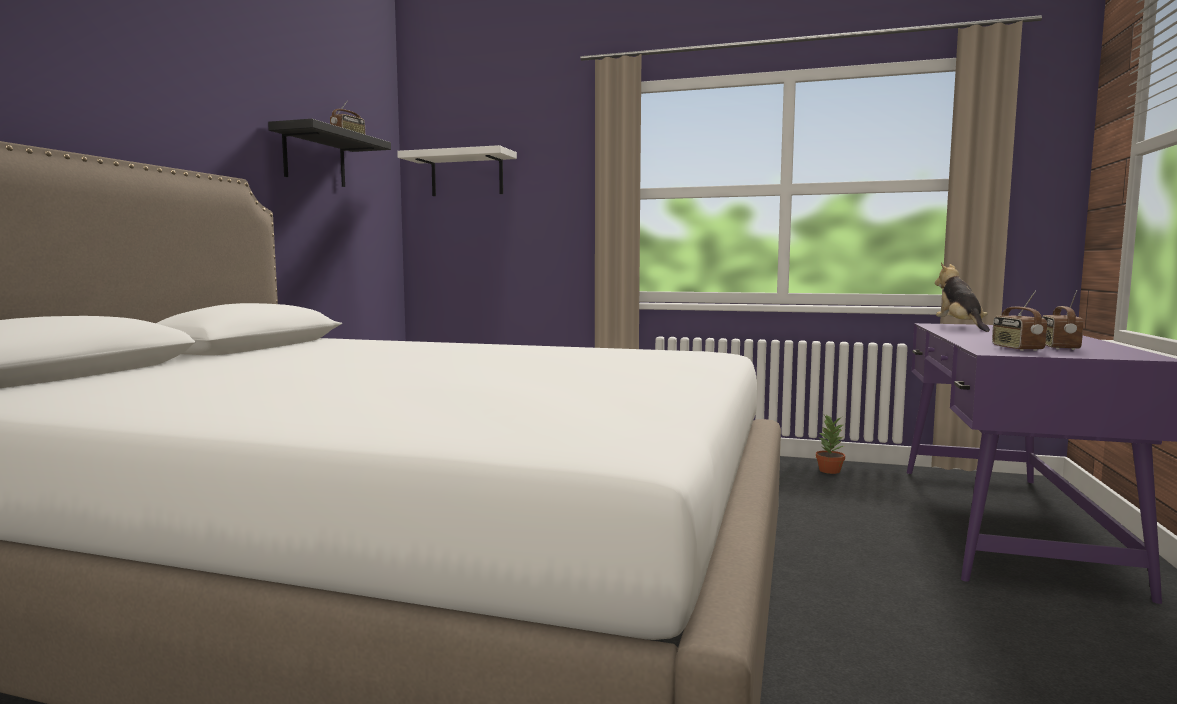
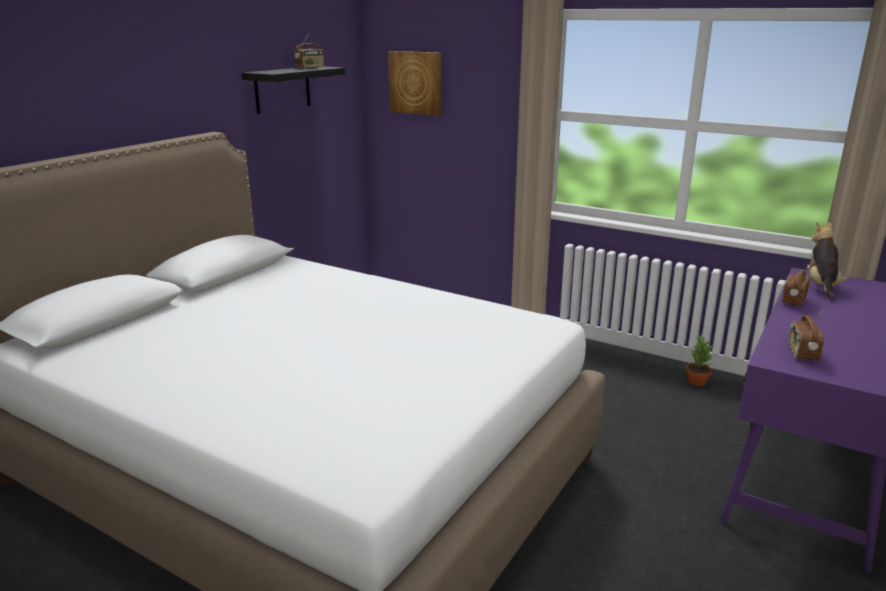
camera: 15 degrees right, 15 degrees up
(467, 174) = (416, 82): white shelf -> picture
(1058, 347) = (845, 354): radio -> radio (793, 300)

